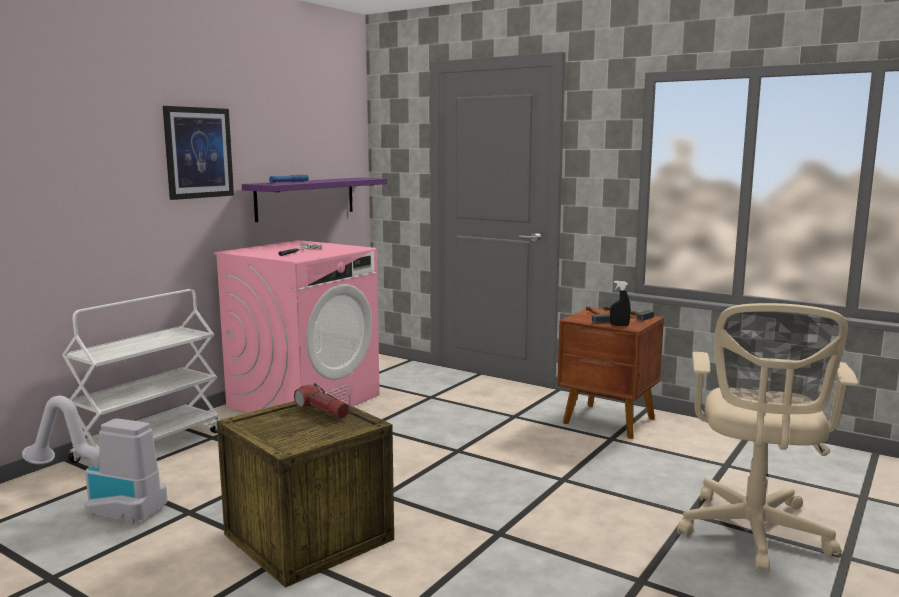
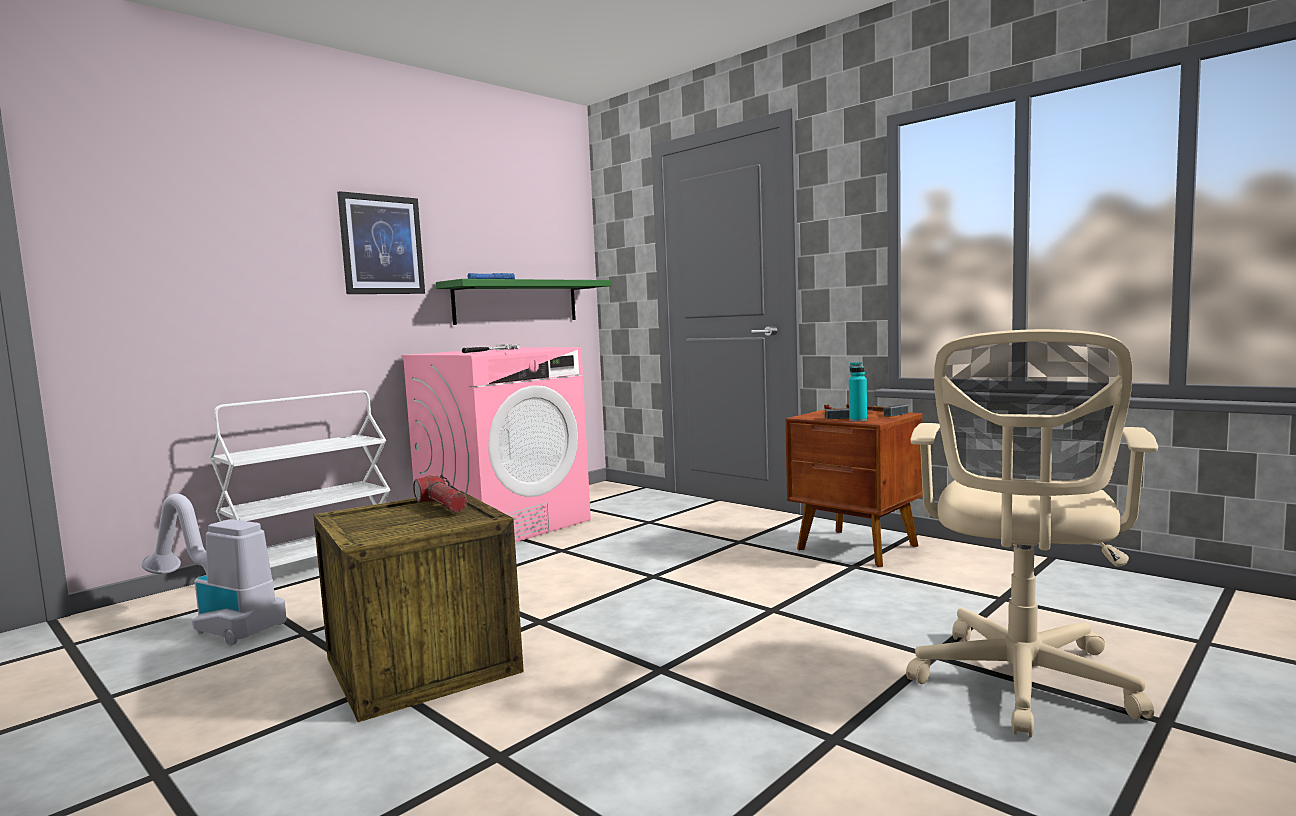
camera: 10 degrees right, 5 degrees down
(306, 198) = (516, 302): purple shelf -> green shelf
(619, 325) = (858, 420): black spray bottle -> turquoise bottle

